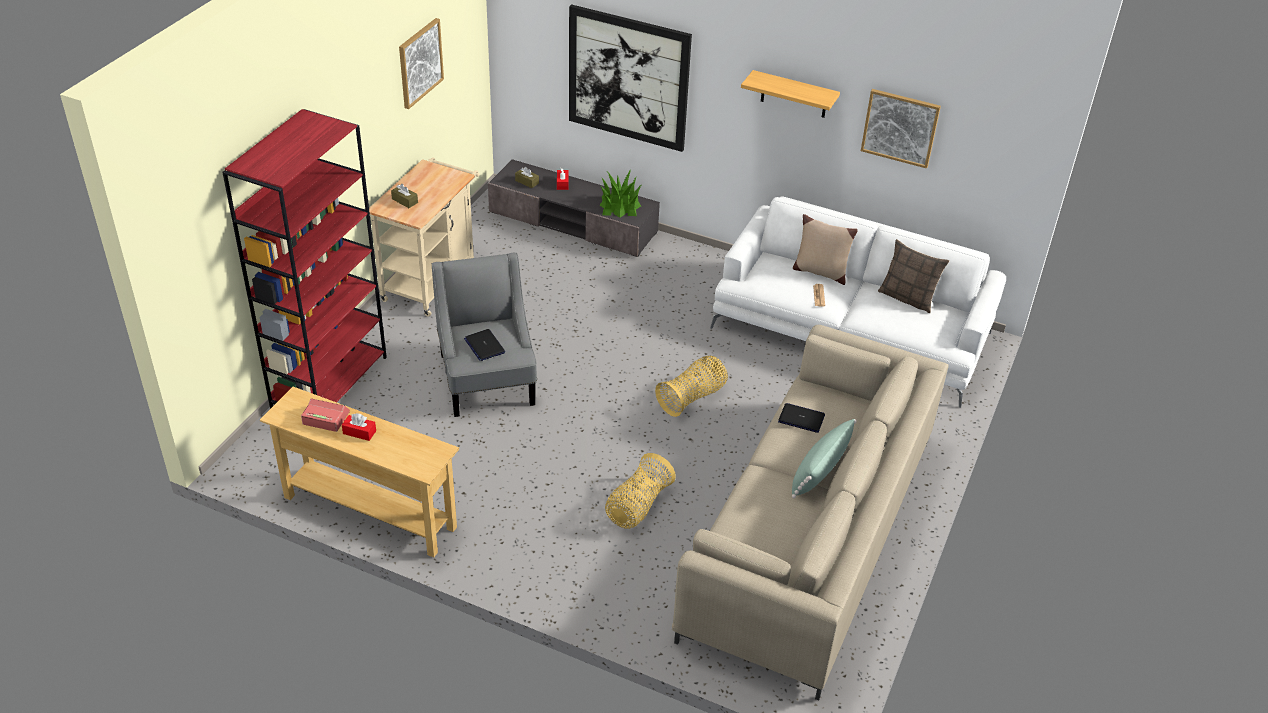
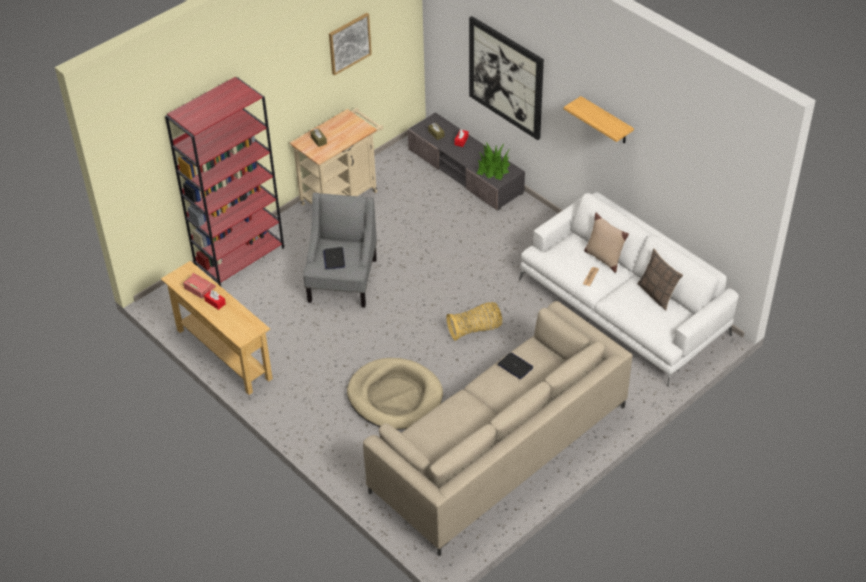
camera: 25 degrees right, 5 degrees up
(637, 506) = (395, 397): basket -> beige dog bed
(819, 471) = (505, 406): green pillow -> none
(900, 127) = (671, 165): picture -> none

